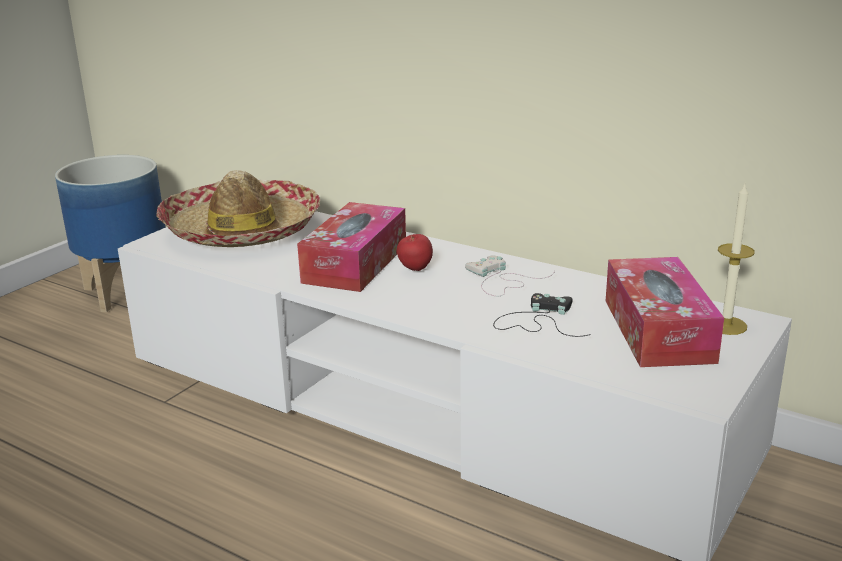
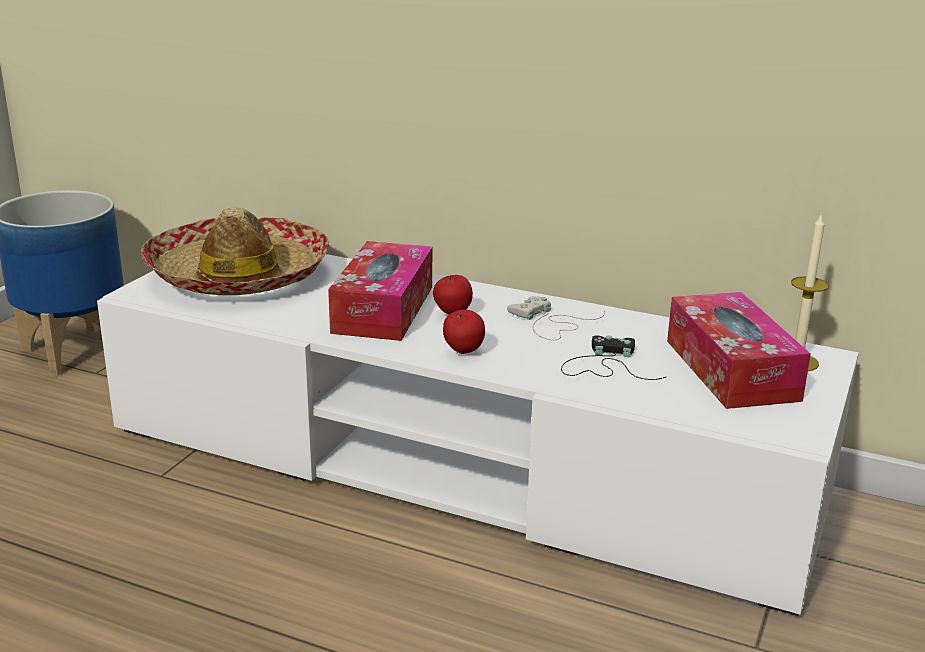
camera: 10 degrees left, 0 degrees up
(411, 304) = (463, 352): none -> apple

